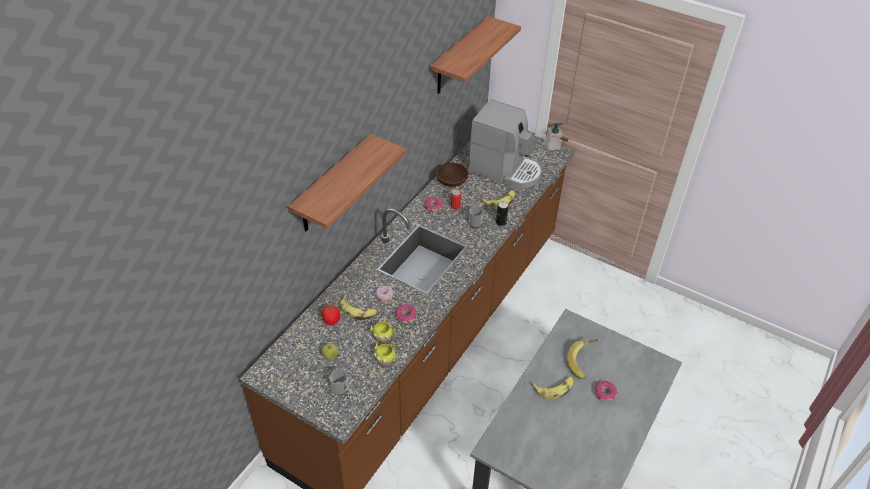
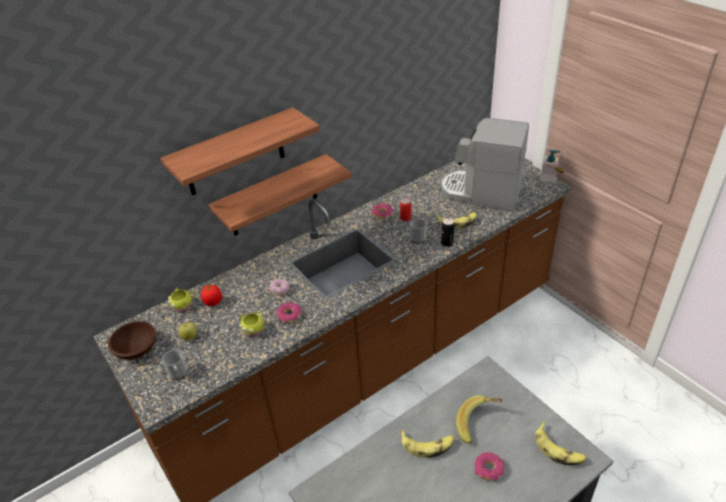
camera: 25 degrees right, 5 degrees down
(358, 311) = (245, 299): banana -> banana (558, 449)
(386, 357) = (243, 353): yellow mug -> yellow mug (184, 305)
(452, 182) = (415, 194): brown bowl -> brown bowl (136, 350)
(459, 57) = (439, 53): shelf -> shelf (273, 197)
(505, 170) = (481, 193): coffee machine -> coffee machine turned 150 degrees clockwise

